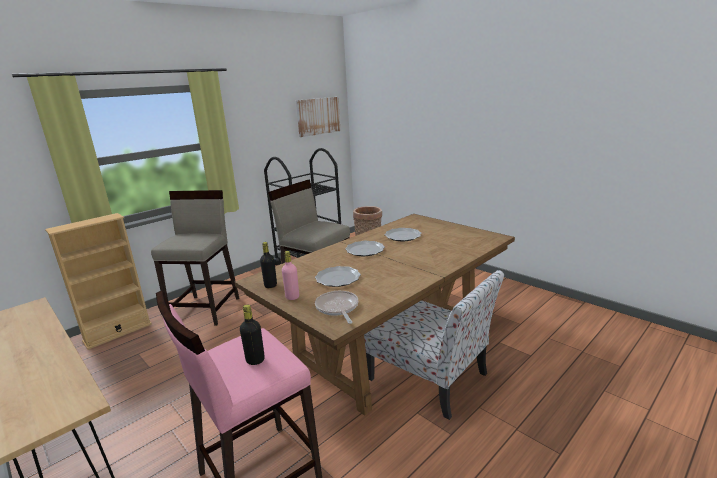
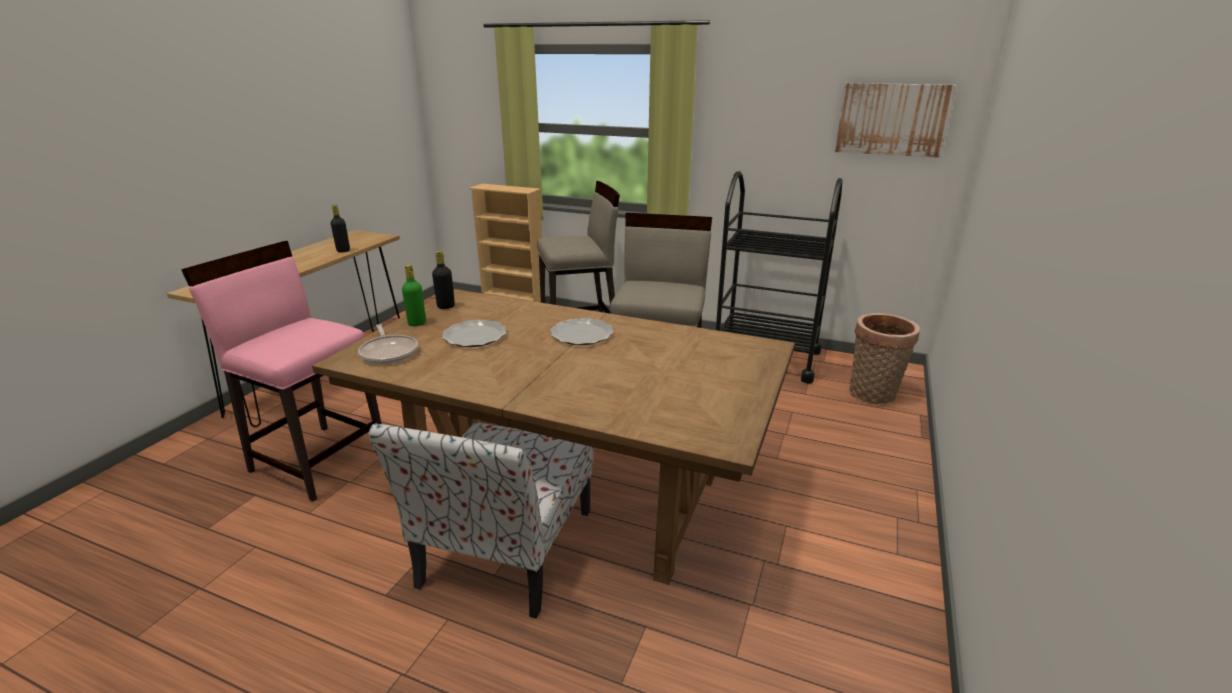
camera: 65 degrees right, 5 degrees up
(255, 360) = (286, 340): black bottle -> black bottle (343, 251)
(292, 297) = (417, 323): pink bottle -> green bottle
(337, 308) = (389, 352): frying pan -> frying pan turned 105 degrees clockwise
(403, 236) = (662, 351): plate -> none

